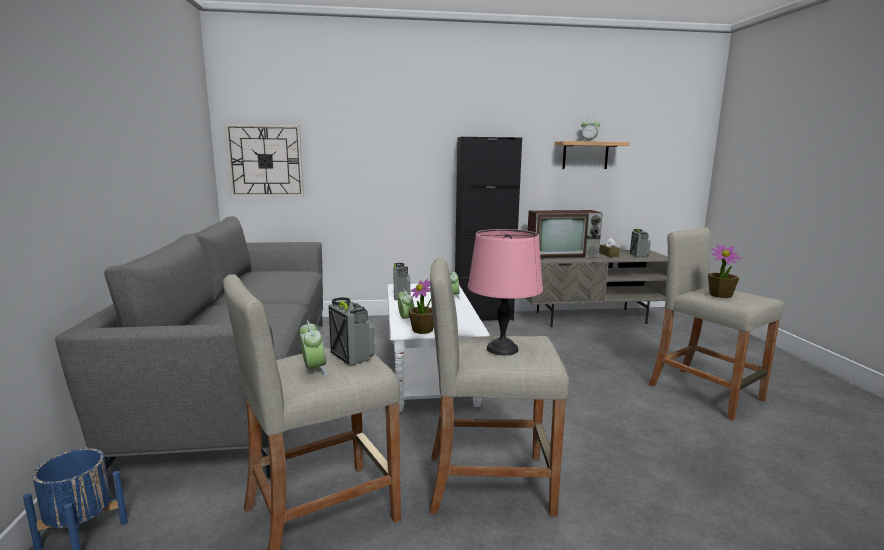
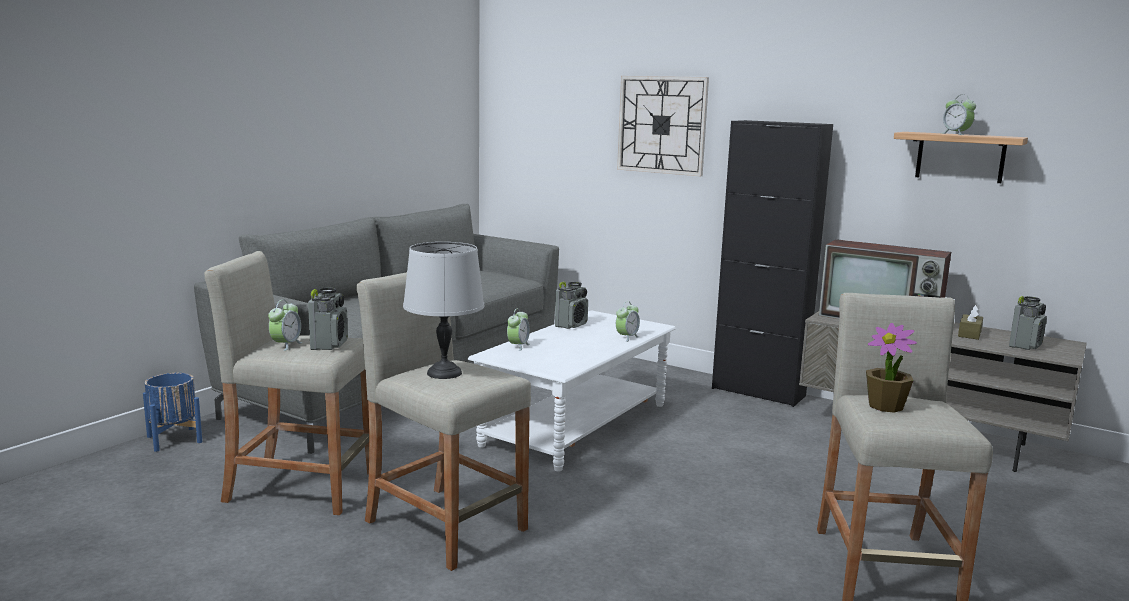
camera: 40 degrees right, 0 degrees up
(265, 161) = (524, 142): wall clock -> wall clock (662, 125)
(422, 330) = (509, 358): potted plant -> none
(502, 349) = (443, 373): pink table lamp -> grey table lamp

